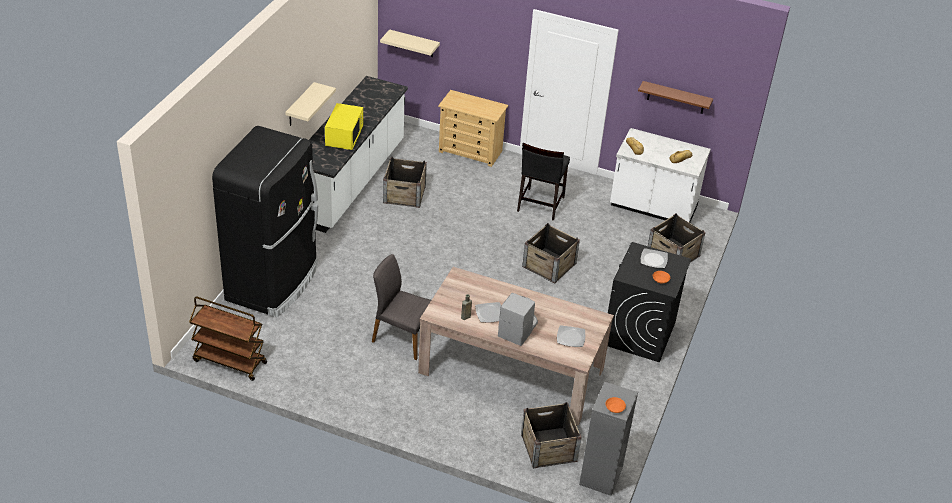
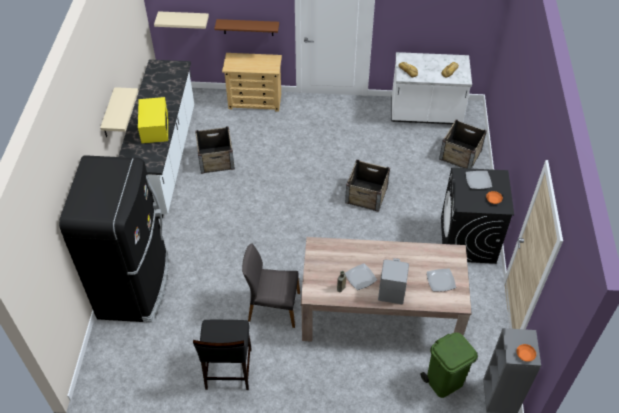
camera: 15 degrees left, 10 degrees up
(229, 362) = (126, 385): brown cart -> none
(540, 204) = (334, 137): black chair -> black chair (228, 369)
(549, 447) = (444, 381): crate -> green trash can
(676, 97) = (435, 18): brown shelf -> brown shelf (248, 27)

